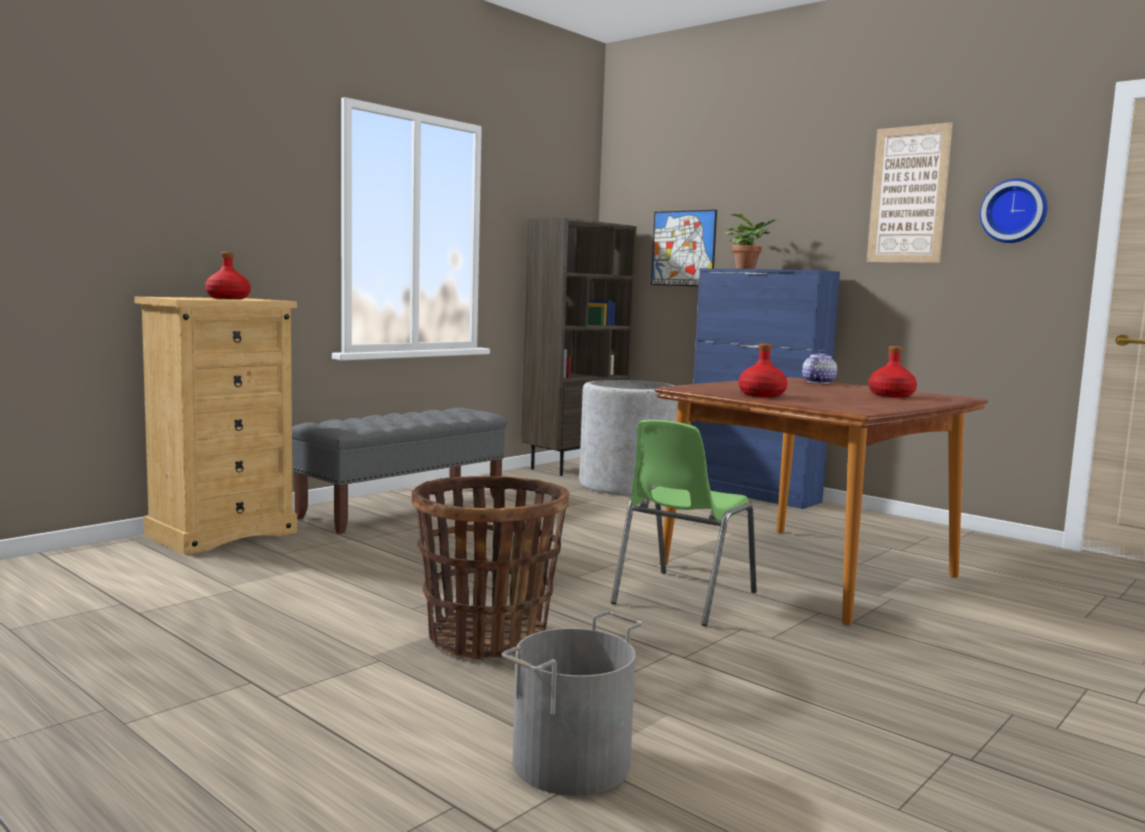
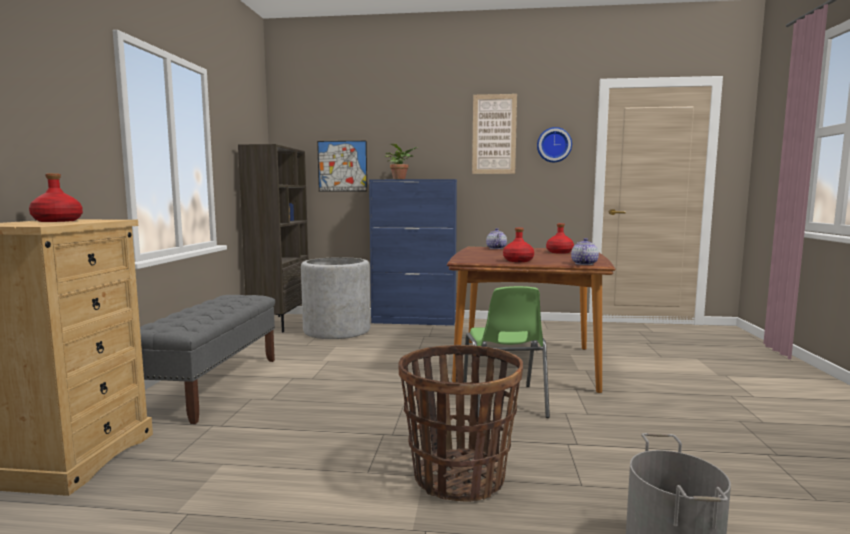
camera: 35 degrees left, 0 degrees up
(840, 408) = (583, 264): none -> teapot

